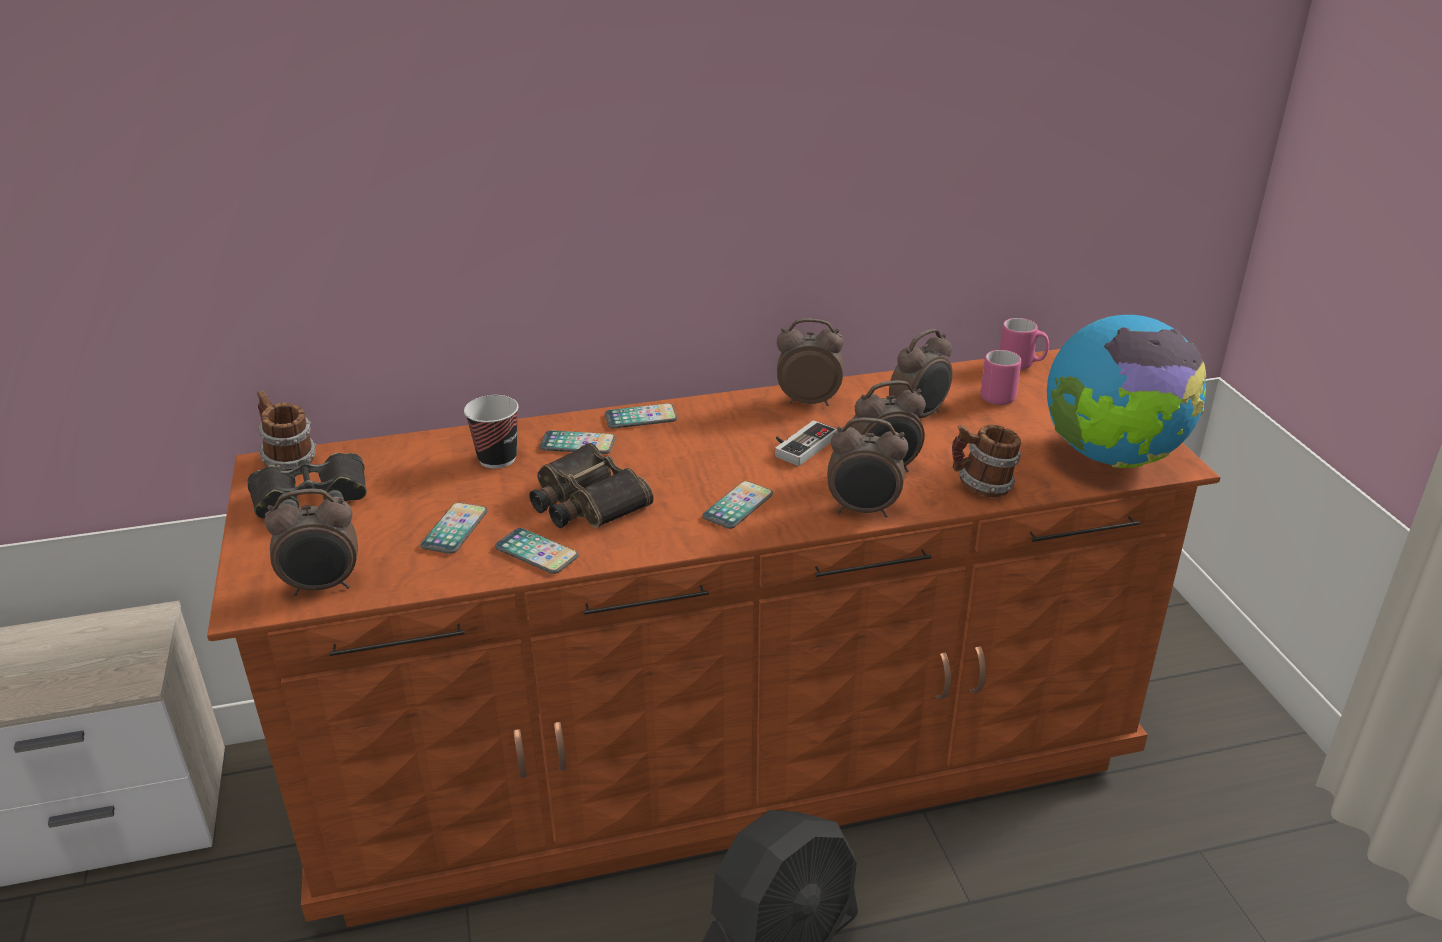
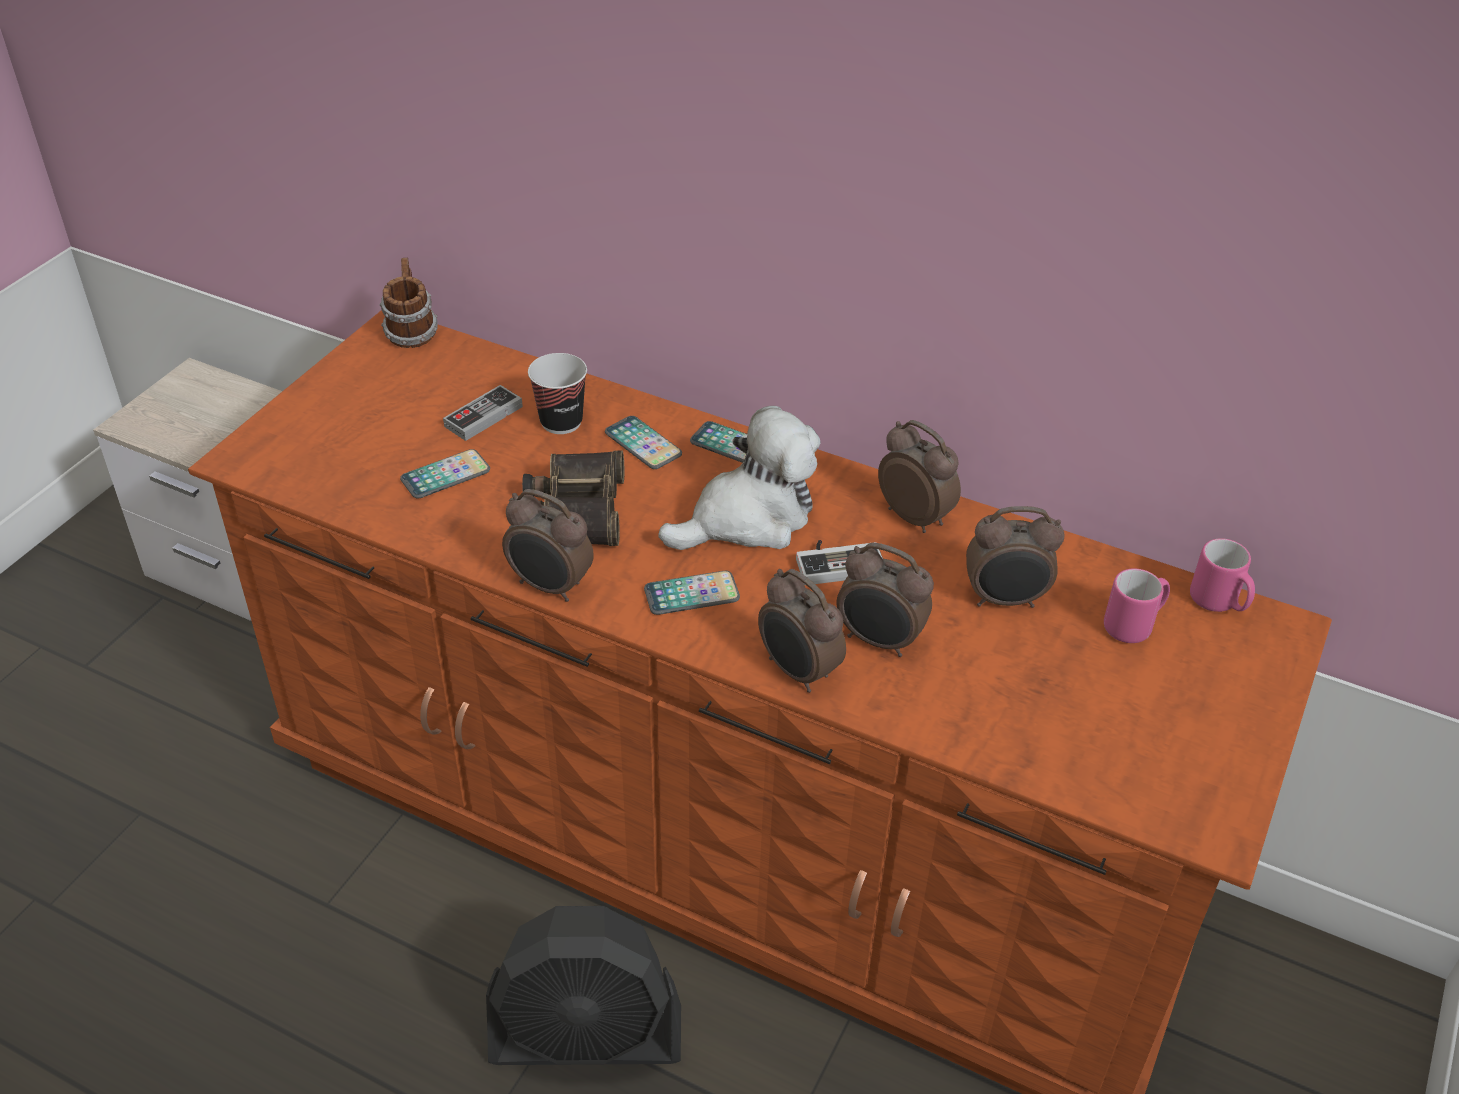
camera: 40 degrees right, 10 degrees up
(311, 501) = (382, 384): black binoculars -> none
(323, 586) = (299, 472): alarm clock -> alarm clock (550, 587)
(430, 482) = (483, 416): none -> game controller
(536, 552) = (476, 537): phone -> none
(711, 450) = (748, 519): none -> plush toy
(982, 487) = (951, 721): mug -> none
(1111, 456) = (1151, 777): globe -> none

